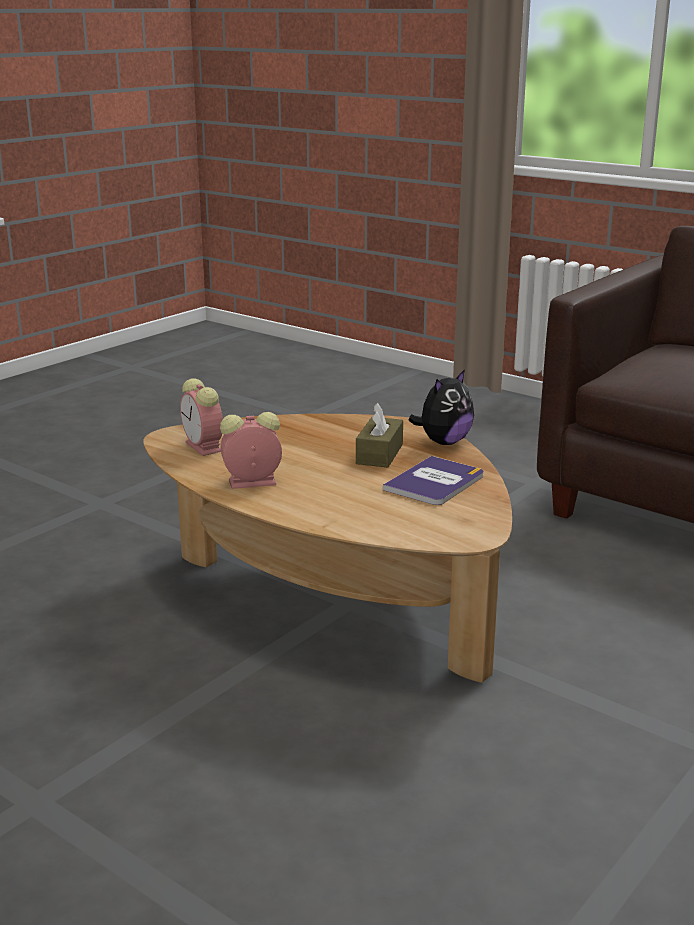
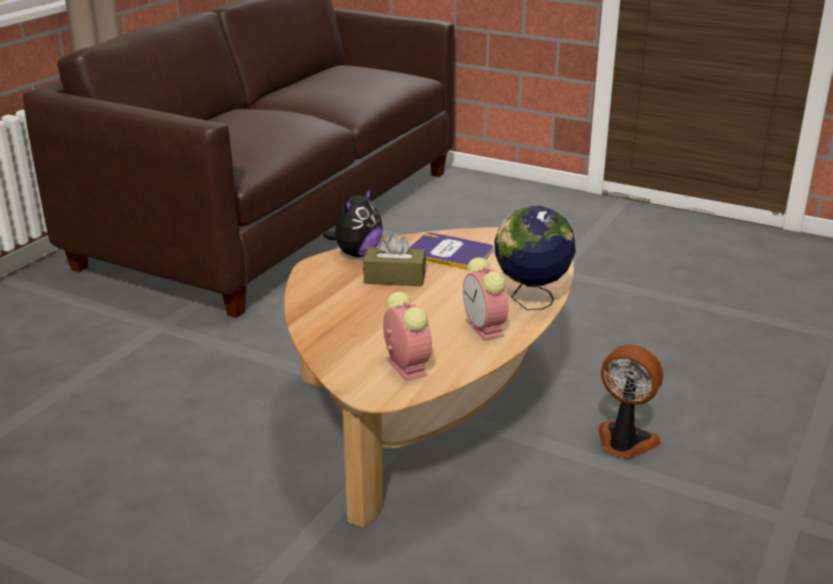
camera: 100 degrees left, 5 degrees up
(205, 447) = (405, 366): alarm clock -> alarm clock turned 75 degrees counterclockwise
(235, 714) = (624, 442): none -> fan
(297, 509) = (531, 301): none -> globe
(443, 442) = (356, 253): plush toy -> plush toy turned 90 degrees clockwise

